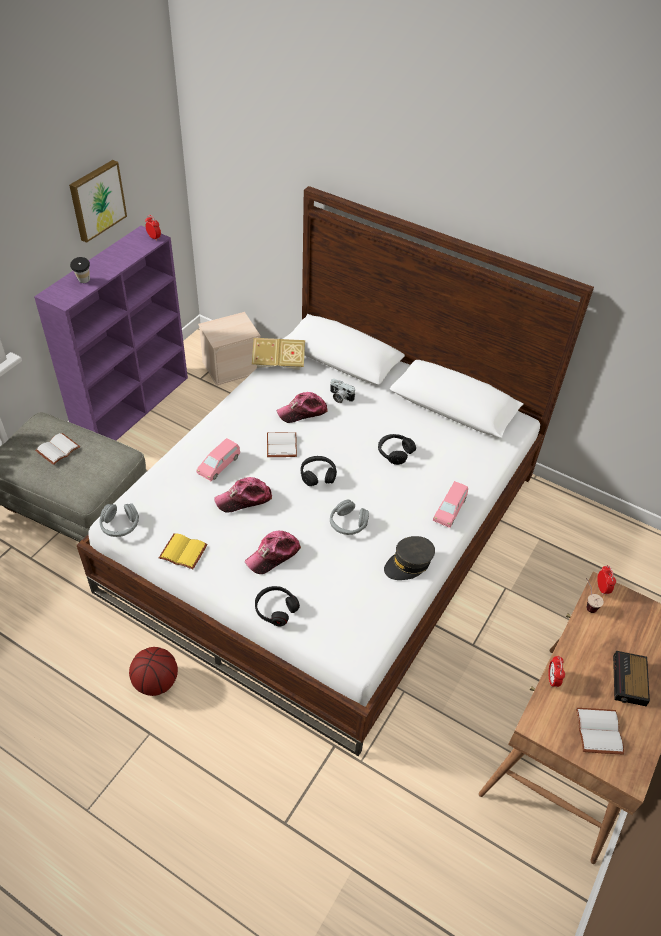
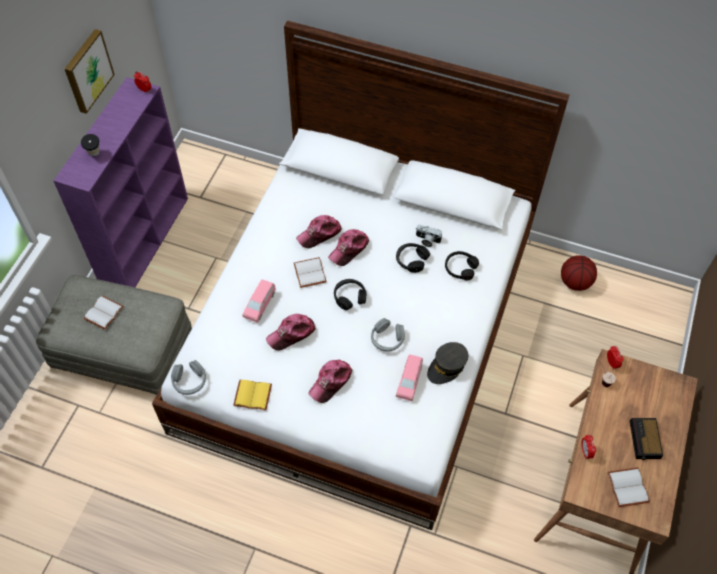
camera: 10 degrees left, 10 degrees up
(156, 682) = (247, 503): basketball -> basketball (575, 282)
(232, 366) = (227, 177): beige storage box -> none
(275, 609) = (346, 431): black headphones -> black headphones (460, 268)
(278, 363) = (284, 185): book -> none
(330, 431) = (349, 249): none -> cap
(340, 397) = (349, 212): camera -> camera (427, 240)
(450, 510) = (471, 308): pink toy car -> pink toy car (409, 381)

